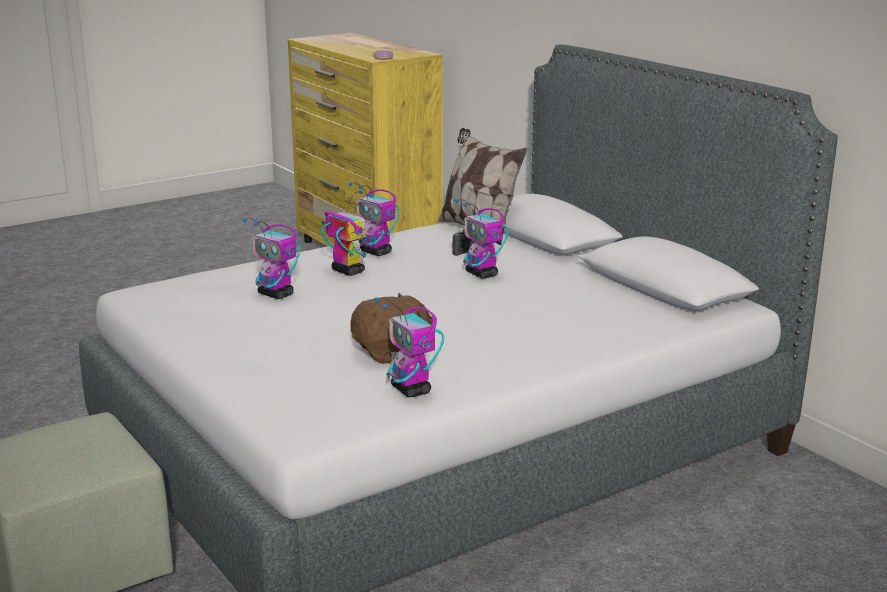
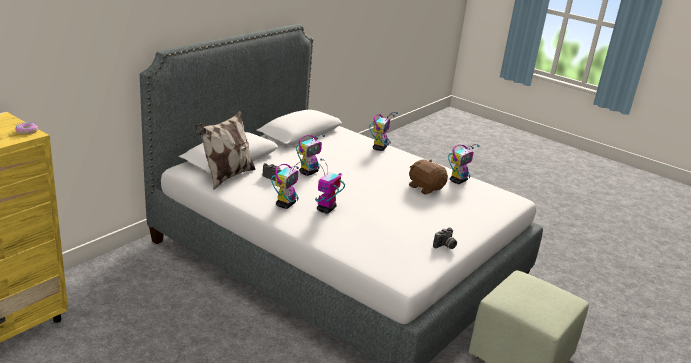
camera: 110 degrees left, 5 degrees up
(183, 328) = (445, 246): none -> camera
(276, 294) = (382, 223): toy robot -> toy robot (379, 148)

